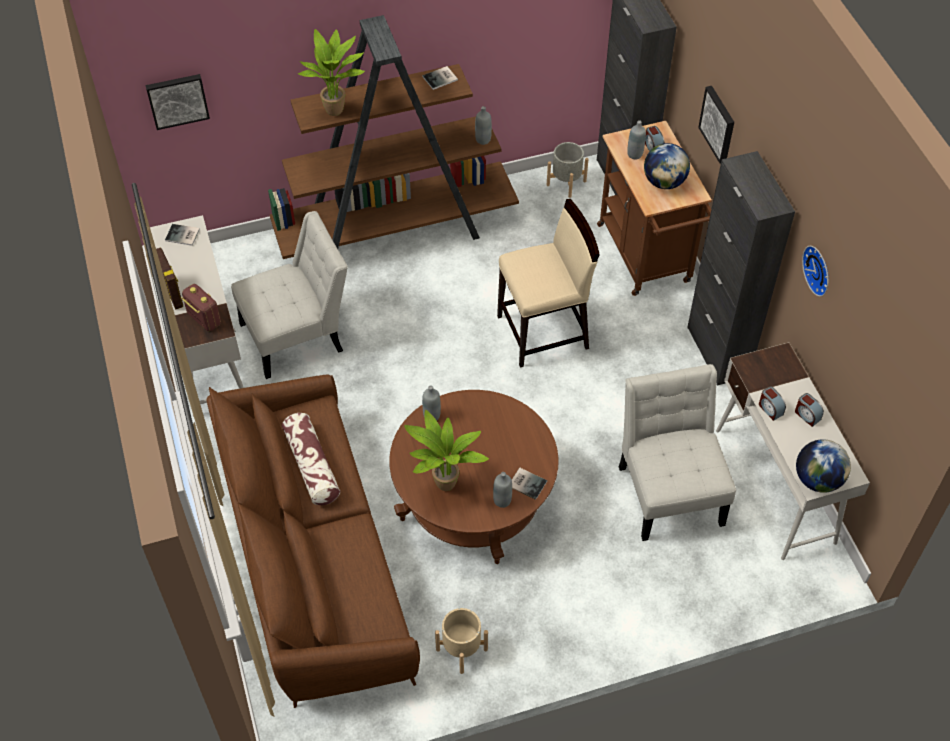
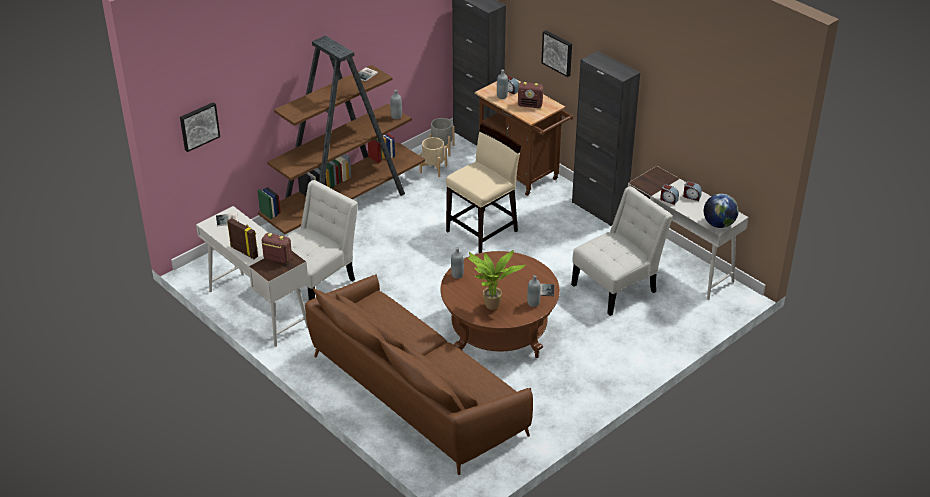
camera: 25 degrees left, 15 degrees down
(312, 466) = (394, 327): pillow -> none
(337, 111) = (311, 107): potted plant -> none
(462, 649) = (546, 408): beige planter -> beige planter (433, 169)
(664, 182) = (530, 105): globe -> radio
(669, 489) = (617, 286): white chair -> white chair turned 90 degrees clockwise
(819, 270) = (669, 100): wall clock -> none

